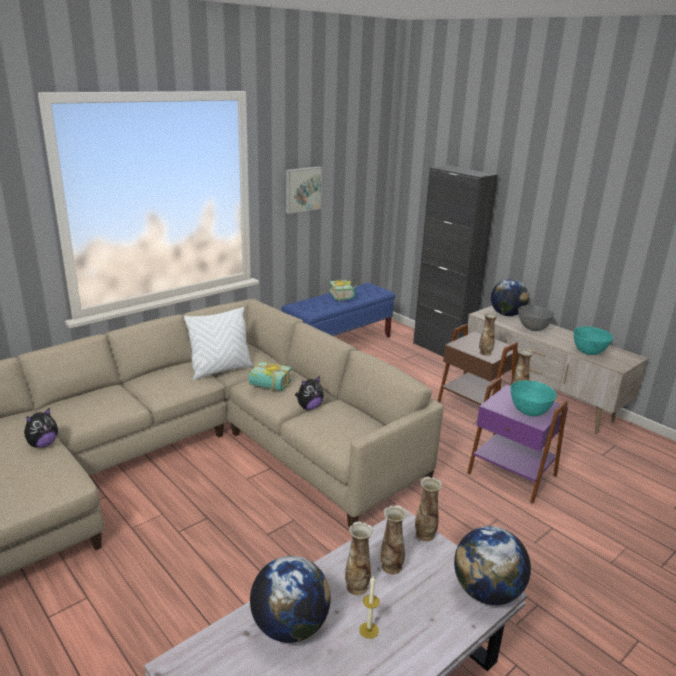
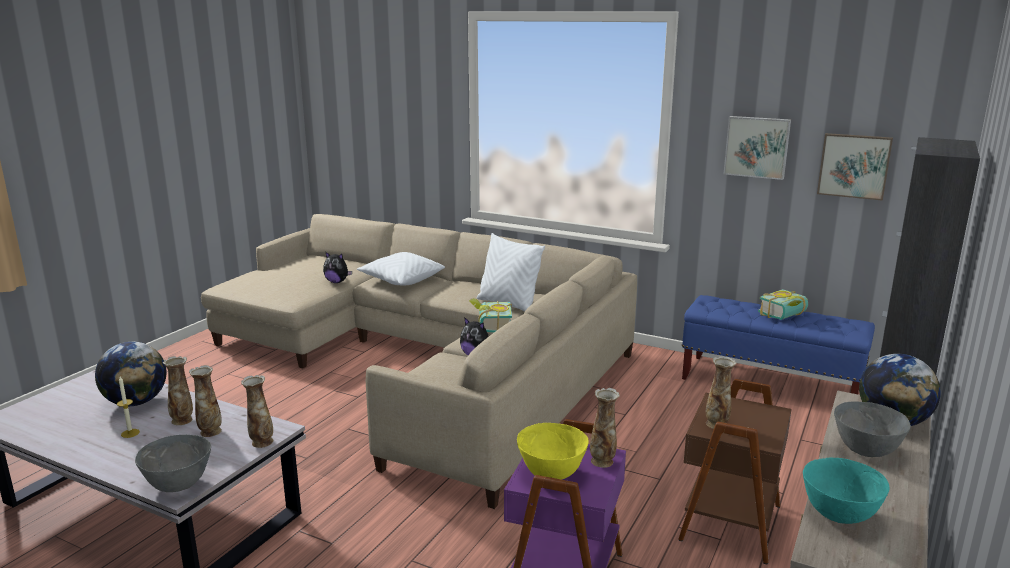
camera: 70 degrees right, 5 degrees down
(94, 405) = (401, 280): none -> white pillow
(350, 190) = (854, 165): none -> picture
(487, 592) = (178, 485): globe -> grey bowl
(529, 412) = (551, 474): turquoise bowl -> yellow bowl

